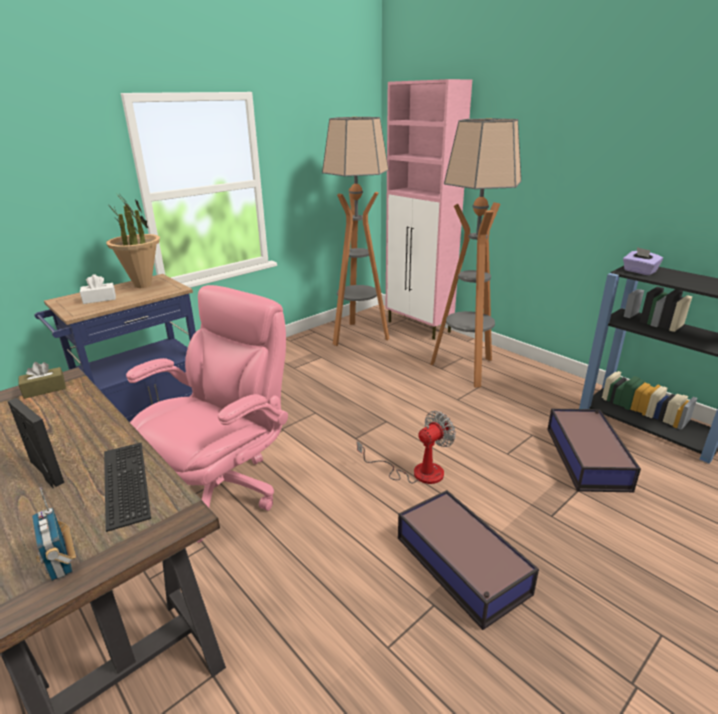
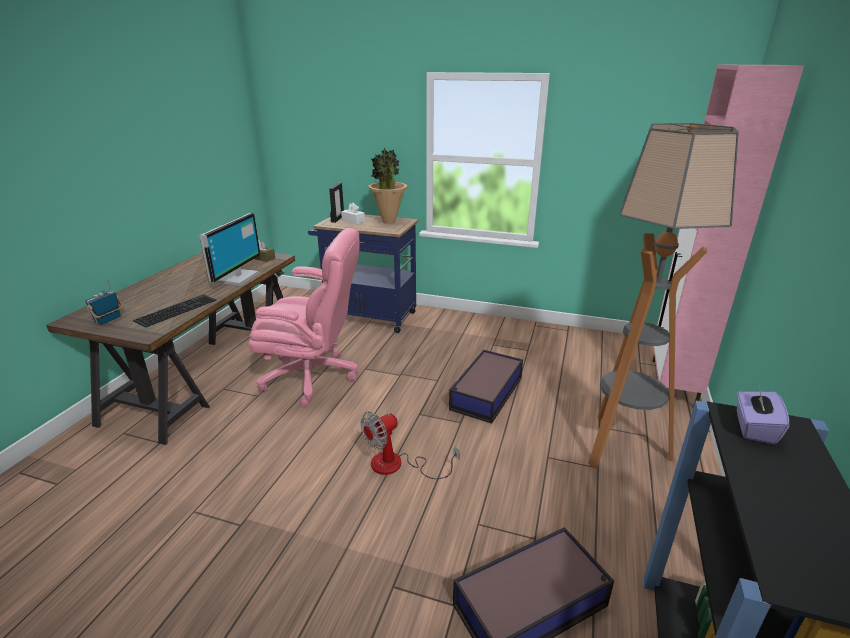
camera: 60 degrees right, 0 degrees up
(45, 472) = (181, 289): picture frame -> picture frame (337, 218)
(85, 417) = (237, 277): none -> monitor
(358, 335) = (595, 354): floor lamp -> none
(416, 472) = (397, 465): fan -> fan turned 120 degrees clockwise
(462, 566) = (289, 531): storage box -> storage box (485, 394)

